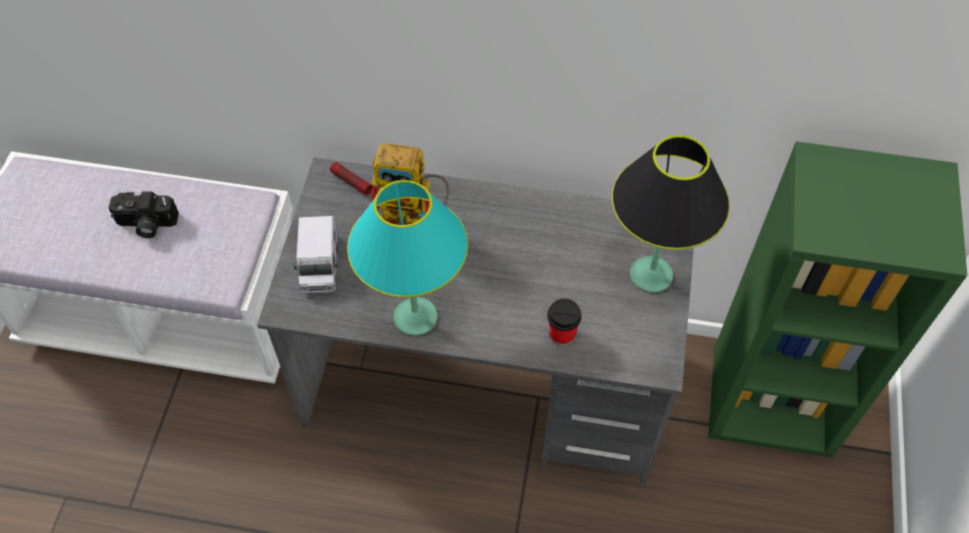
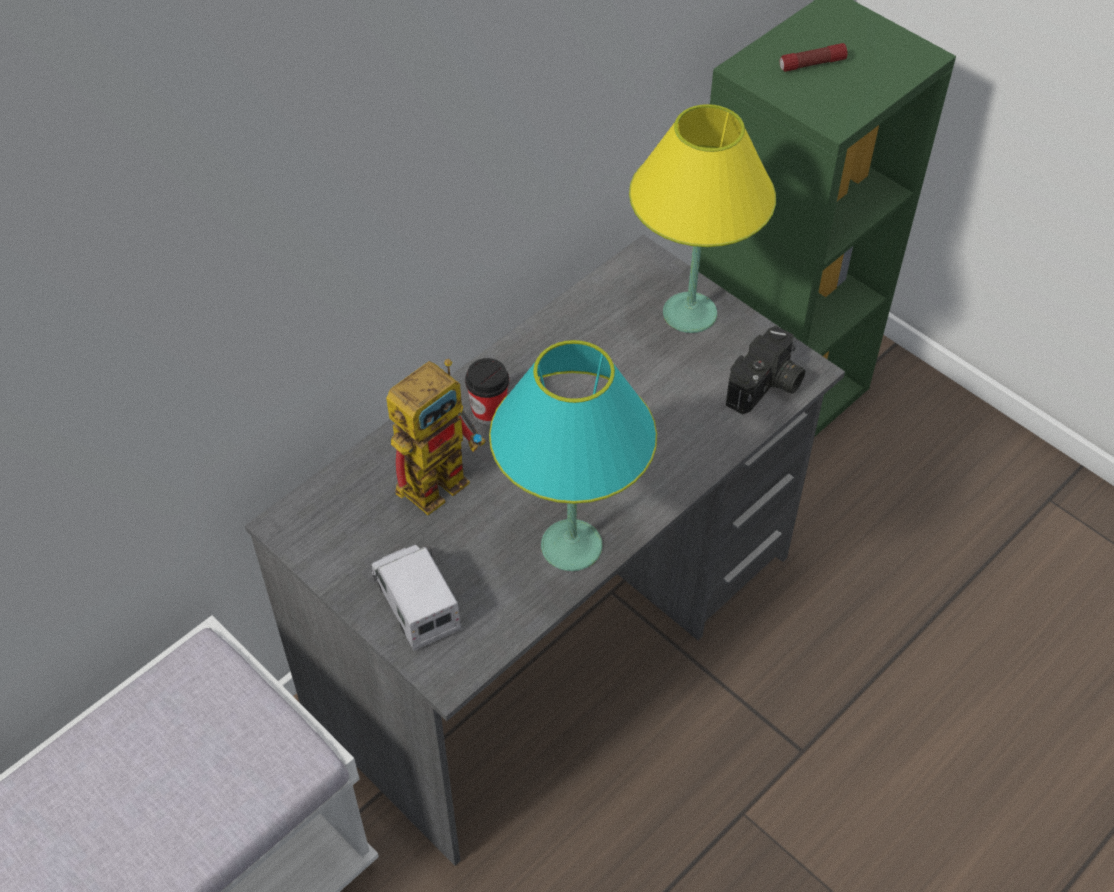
camera: 55 degrees left, 5 degrees down
(146, 224) = (115, 805): camera -> camera (766, 387)
(319, 265) = (416, 603): toy truck -> toy truck turned 150 degrees counterclockwise
(351, 182) = (321, 506): flashlight -> flashlight (812, 64)
(561, 334) = (702, 427): cup -> cup (489, 412)
(652, 275) = (690, 313): black table lamp -> yellow table lamp

